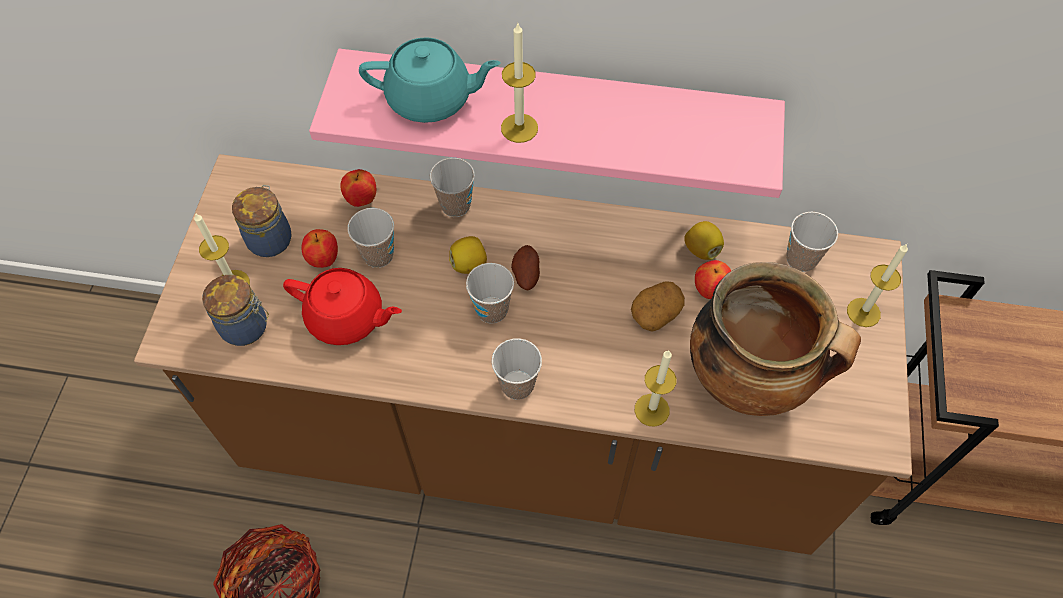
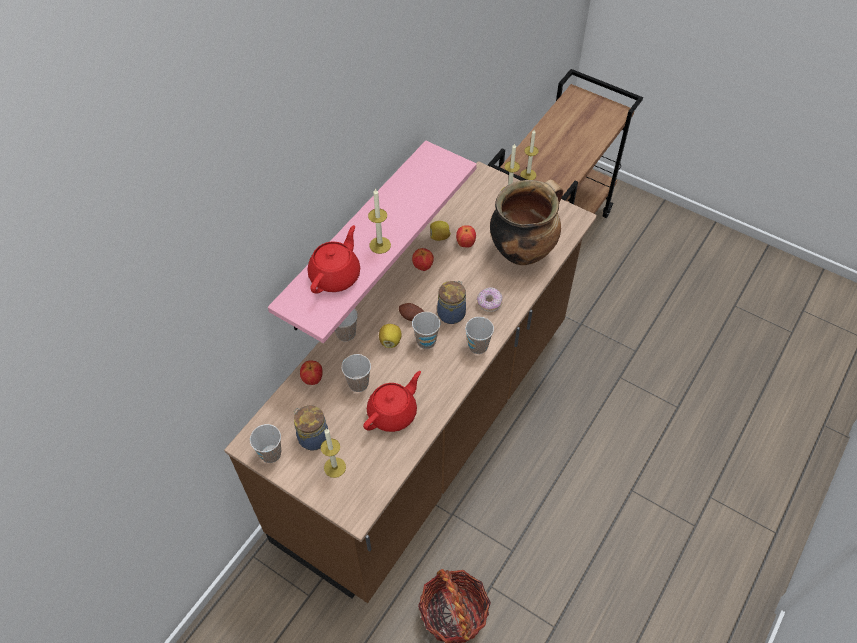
camera: 65 degrees left, 5 degrees down
(247, 327) = (371, 468): jar -> jar (452, 313)
(324, 260) = (345, 413): apple -> apple (423, 267)
(431, 99) = (336, 275): turquoise teapot -> red teapot
(609, 369) = (489, 303): none -> donut
(652, 410) = (520, 295): candle -> candle (528, 175)
(655, 312) = (466, 271): potato -> none
(801, 259) = (467, 201): cup -> cup (271, 454)

